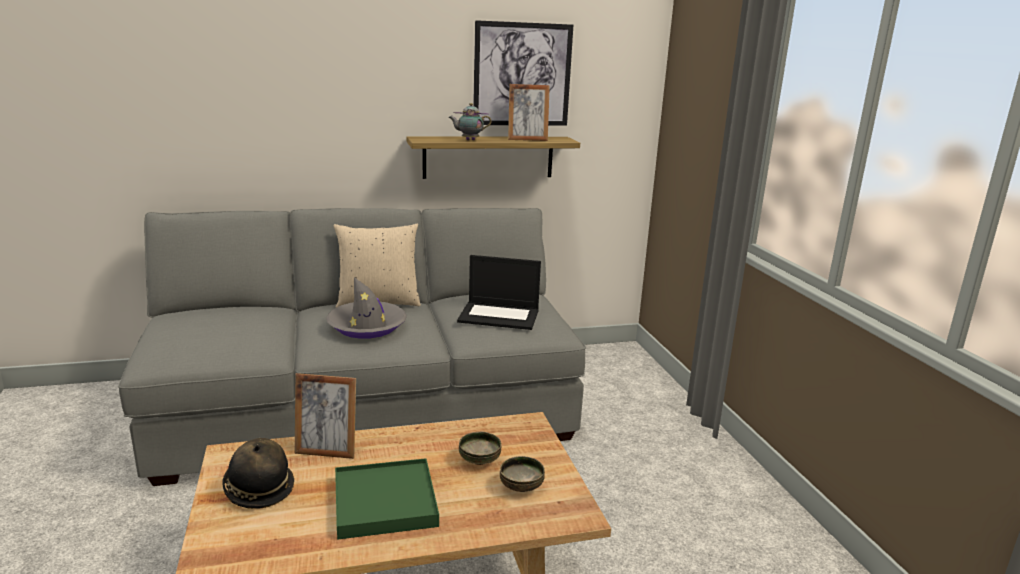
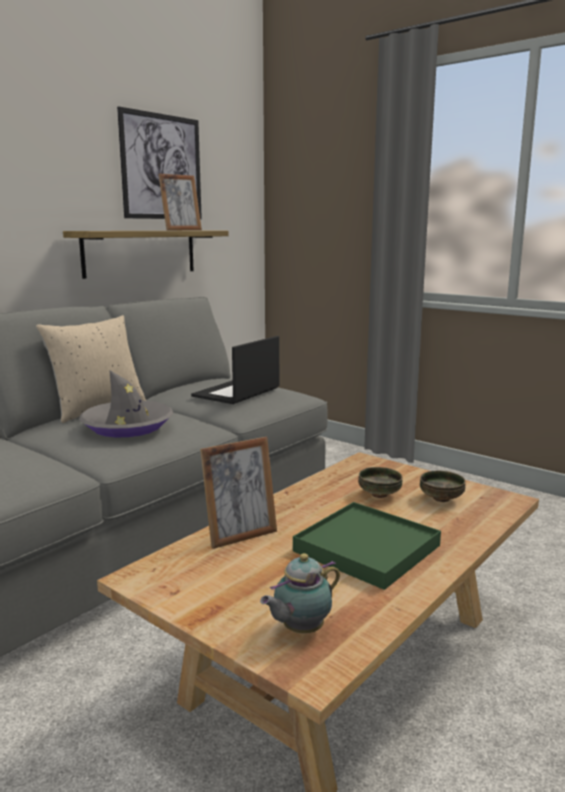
camera: 35 degrees left, 5 degrees down
(258, 489) = (234, 589): hat -> none
(469, 140) = (134, 230): teapot -> teapot (300, 630)
(500, 315) = (236, 392): laptop -> laptop turned 150 degrees clockwise

